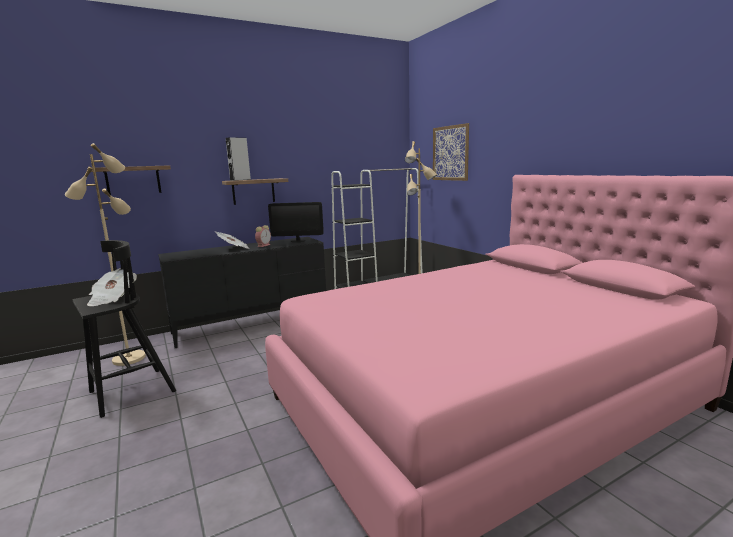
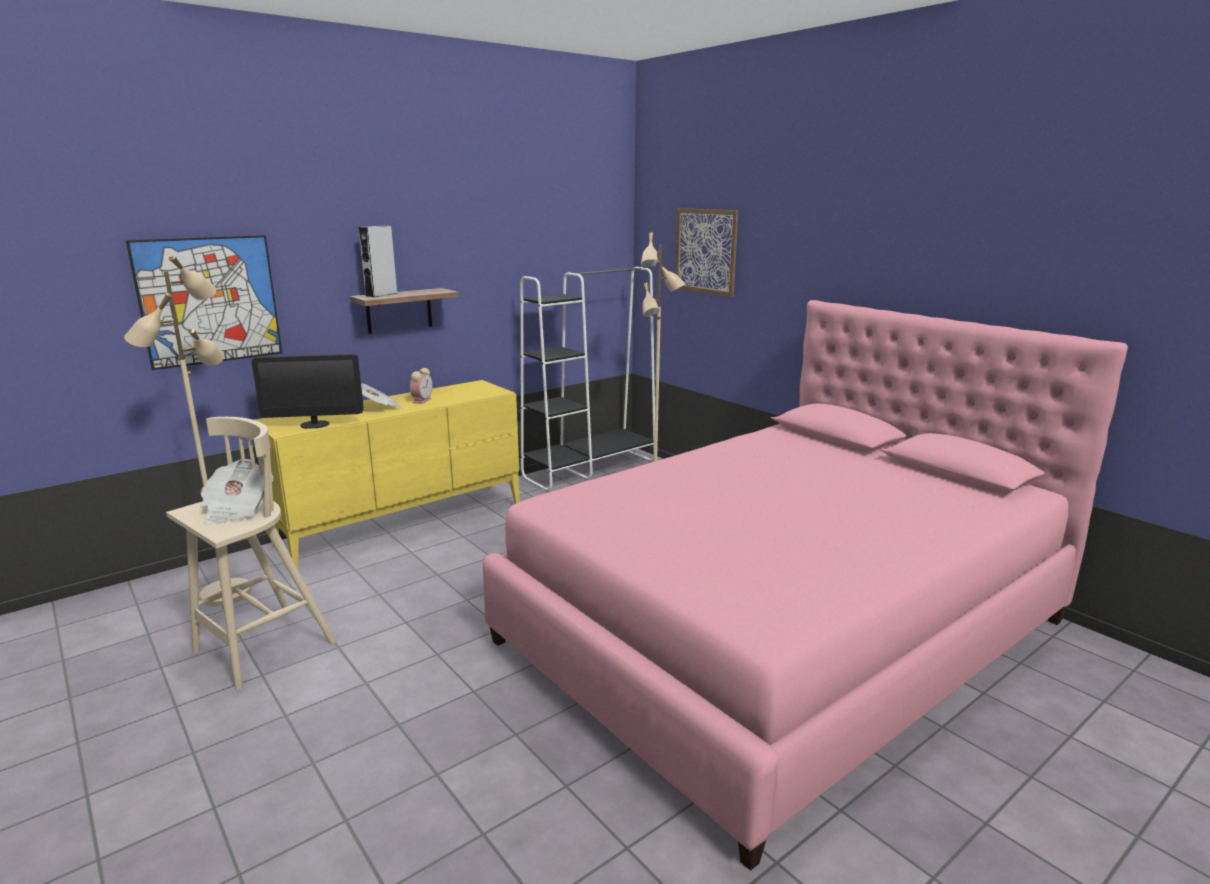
camera: 10 degrees left, 5 degrees up
(129, 392) = (260, 649): black stool -> beige stool
(133, 180) = (209, 300): shelf -> picture
(252, 323) = (404, 524): black dresser -> yellow dresser
(298, 241) = (472, 390): monitor -> monitor (315, 424)

